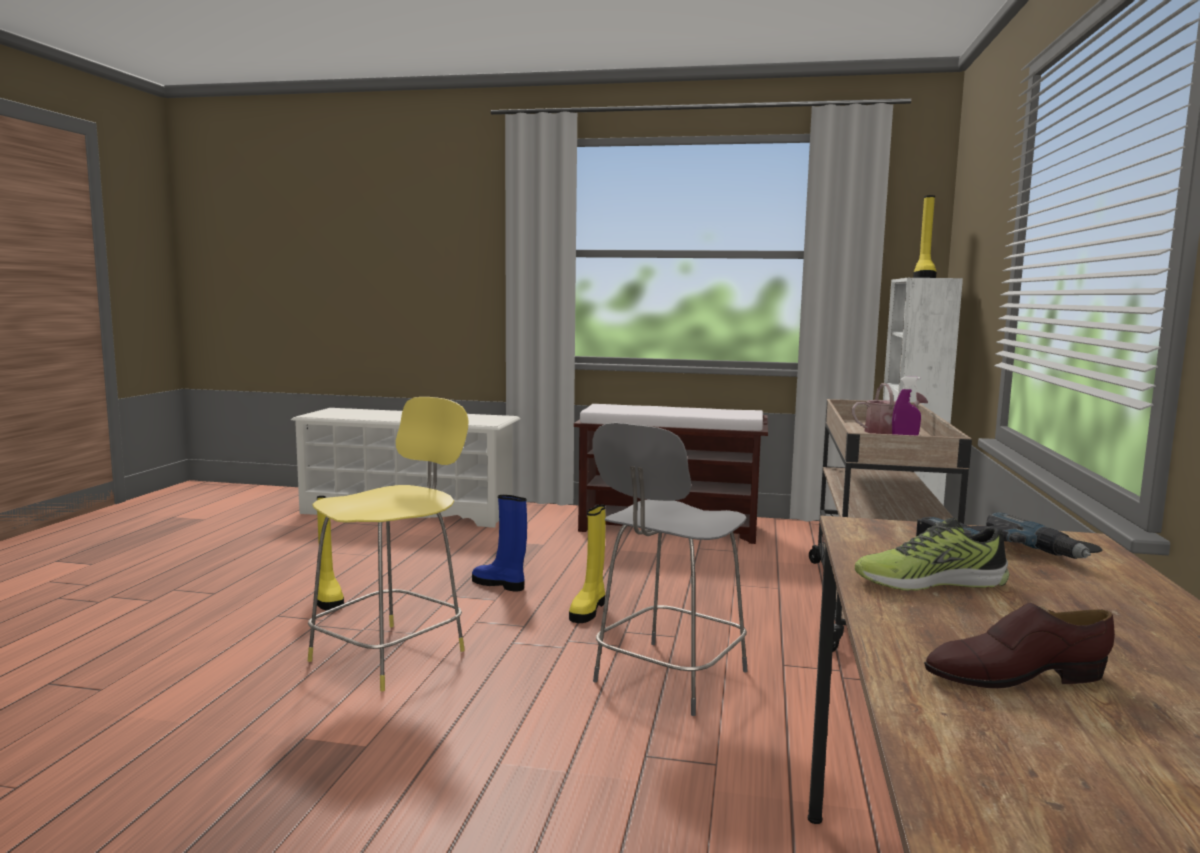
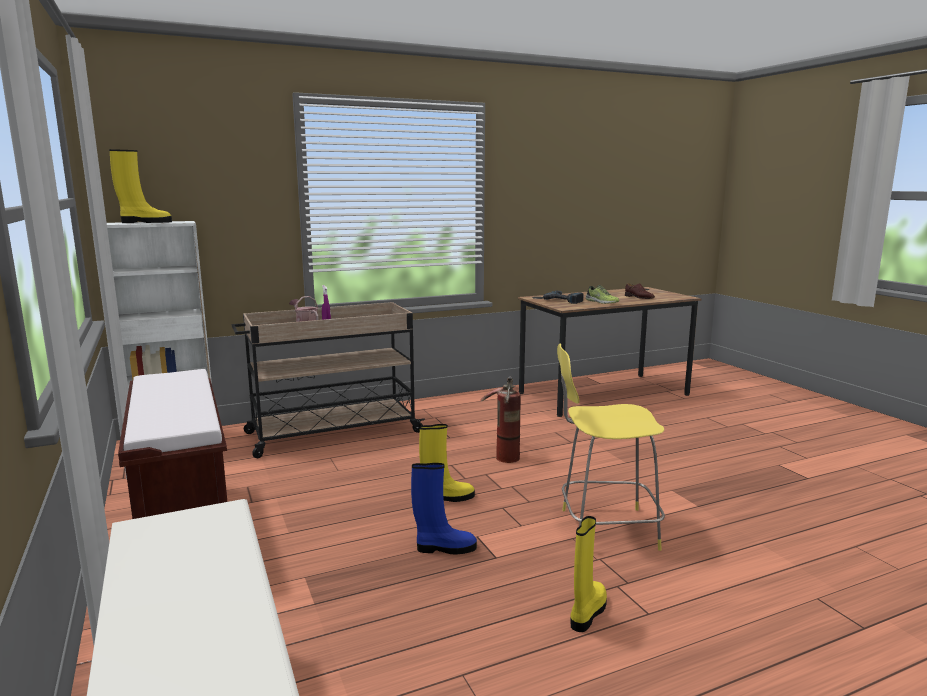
camera: 125 degrees left, 5 degrees up
(500, 584) = (444, 548): blue boot -> blue boot turned 90 degrees counterclockwise
(668, 678) = (504, 454): grey stool -> fire extinguisher

